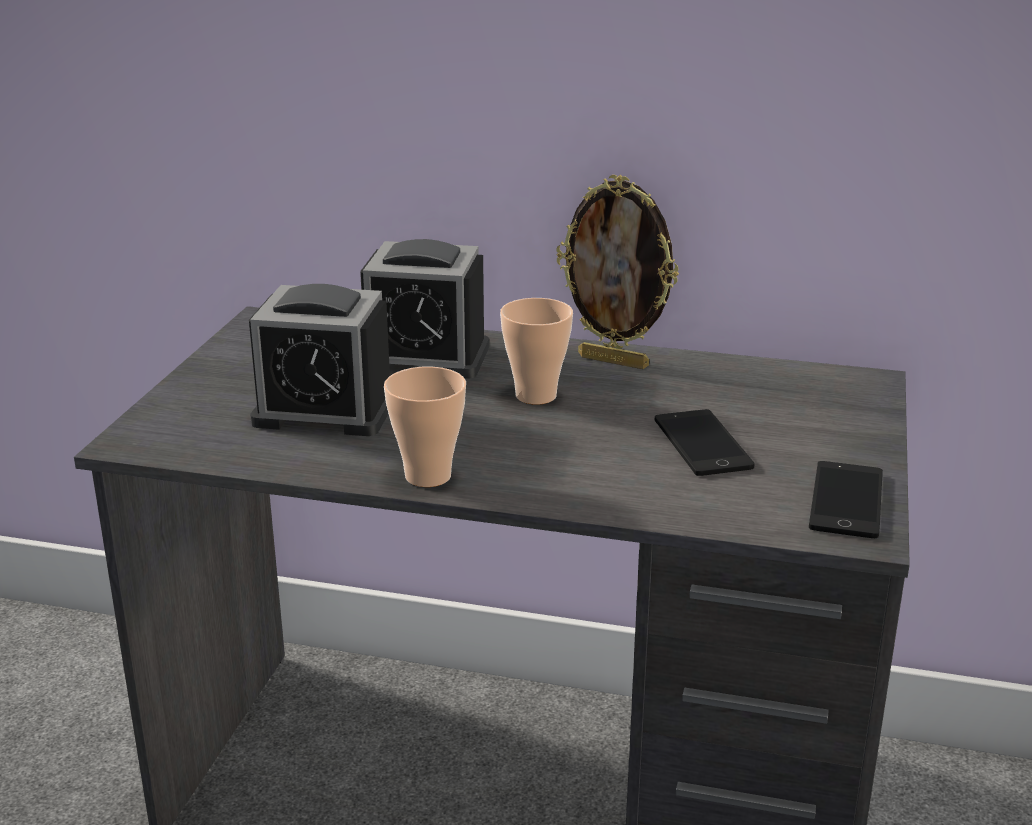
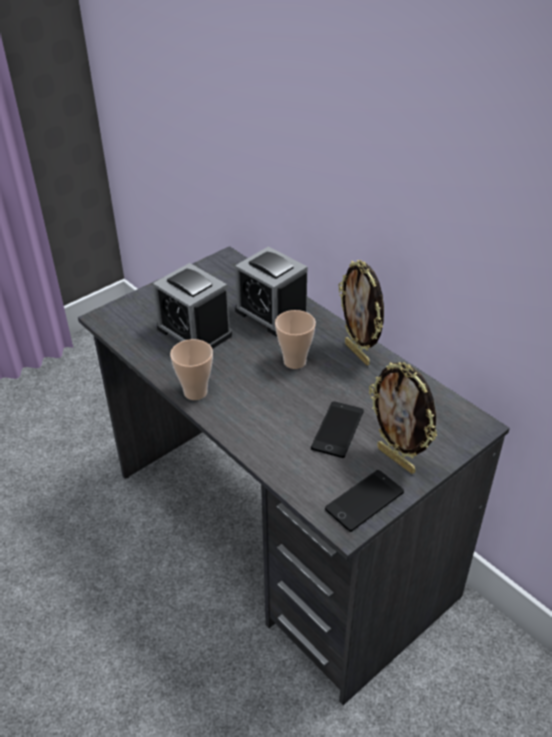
camera: 35 degrees right, 15 degrees up
(823, 445) = (397, 459): none -> picture frame

